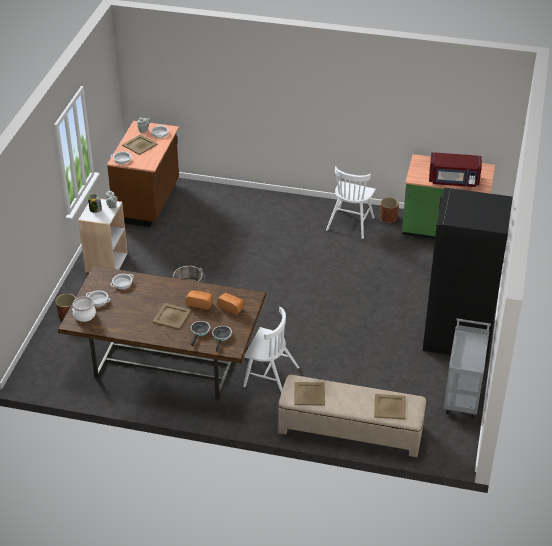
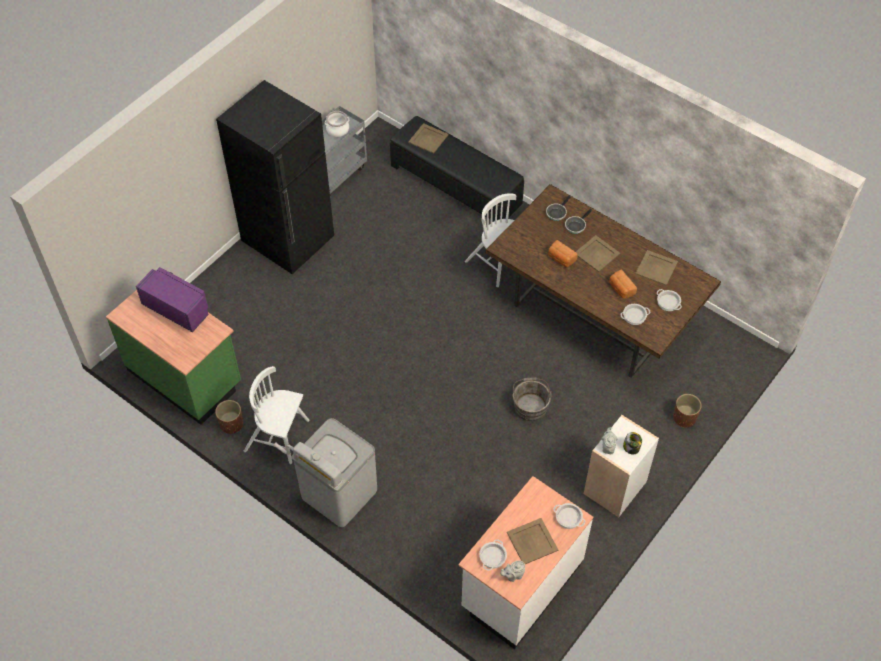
camera: 155 degrees left, 15 degrees up
(84, 315) = (688, 287): cooking pot -> cooking pot (337, 129)
(148, 202) = (521, 585): brown counter -> white counter
(231, 307) = (531, 242): bread -> bread (621, 289)
(291, 207) = (337, 494): none -> grey washing machine
(309, 393) = (491, 174): beige tray -> beige tray (656, 268)
(349, 429) = (456, 184): beige bench -> black bench
(351, 222) = (280, 436): white chair -> white chair turned 120 degrees counterclockwise
(453, 181) = (177, 308): red microwave -> purple microwave

